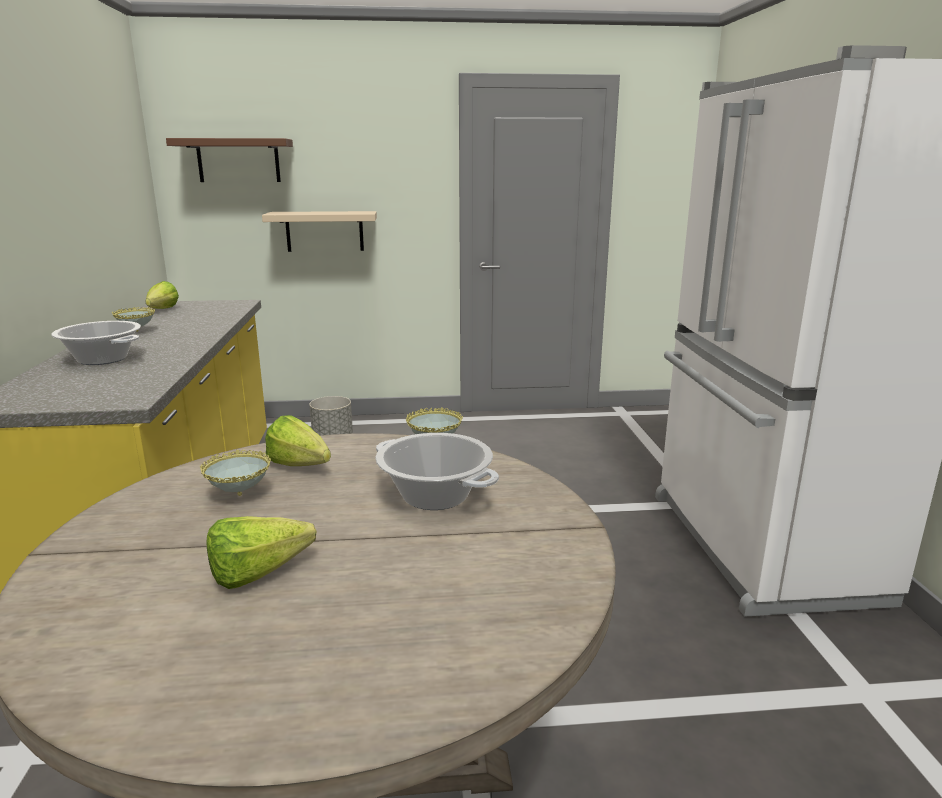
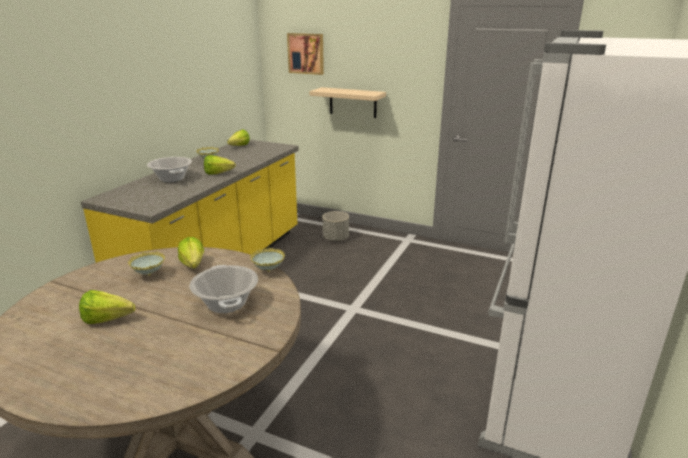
camera: 30 degrees right, 5 degrees up
(187, 342) = (220, 174): none -> lettuce
(238, 161) = (306, 53): brown shelf -> picture

